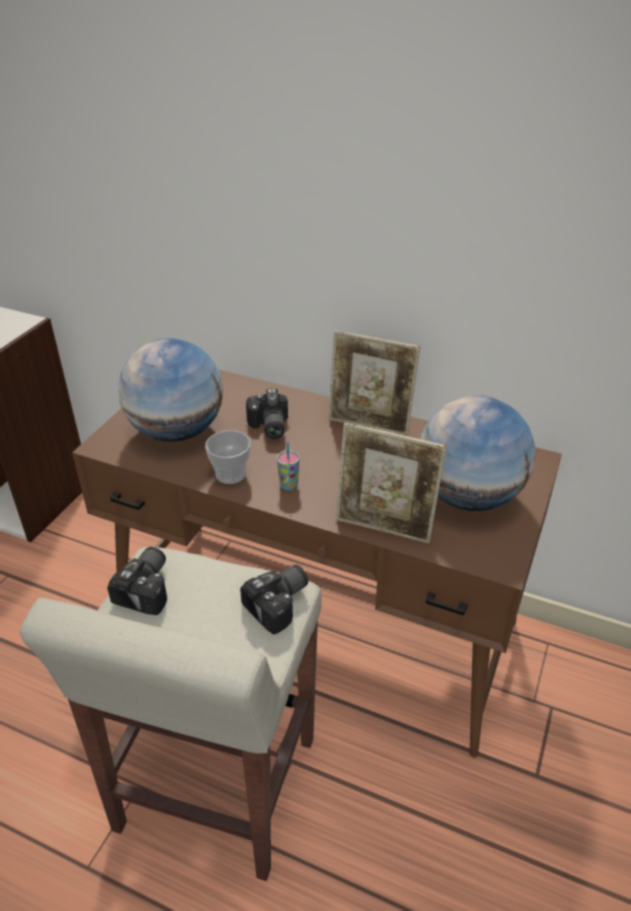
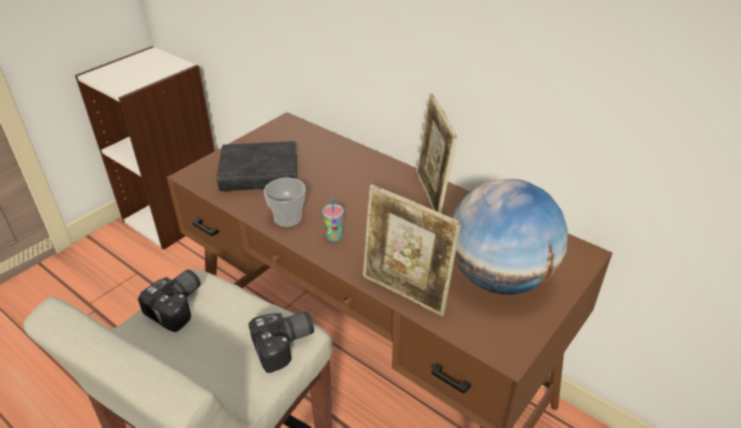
camera: 15 degrees right, 0 degrees up
(177, 432) = (259, 173): globe -> black book
(268, 427) = (338, 182): camera -> none
(369, 425) = (431, 194): picture frame -> picture frame turned 45 degrees clockwise

